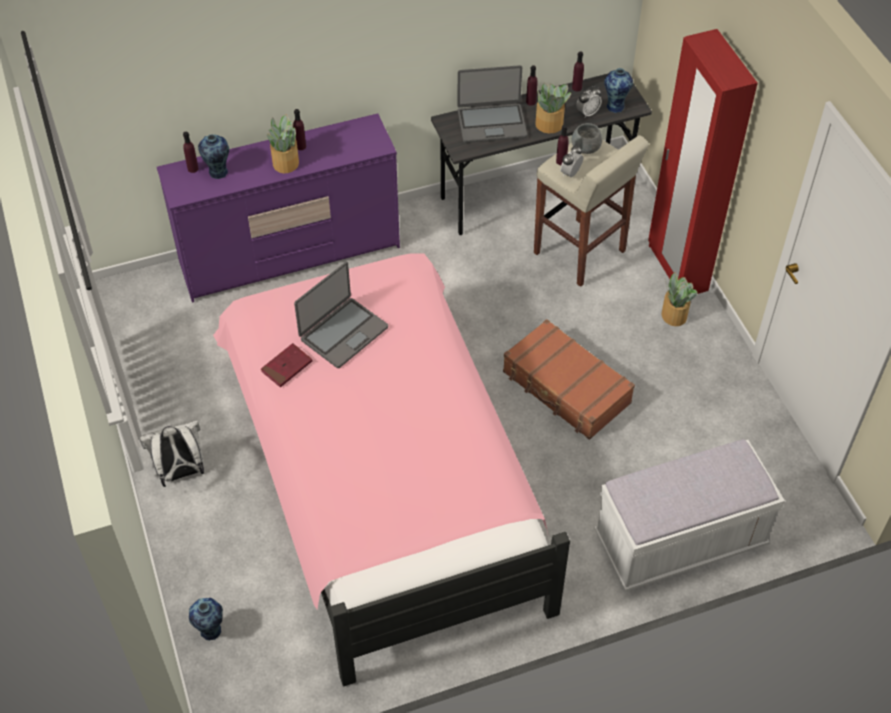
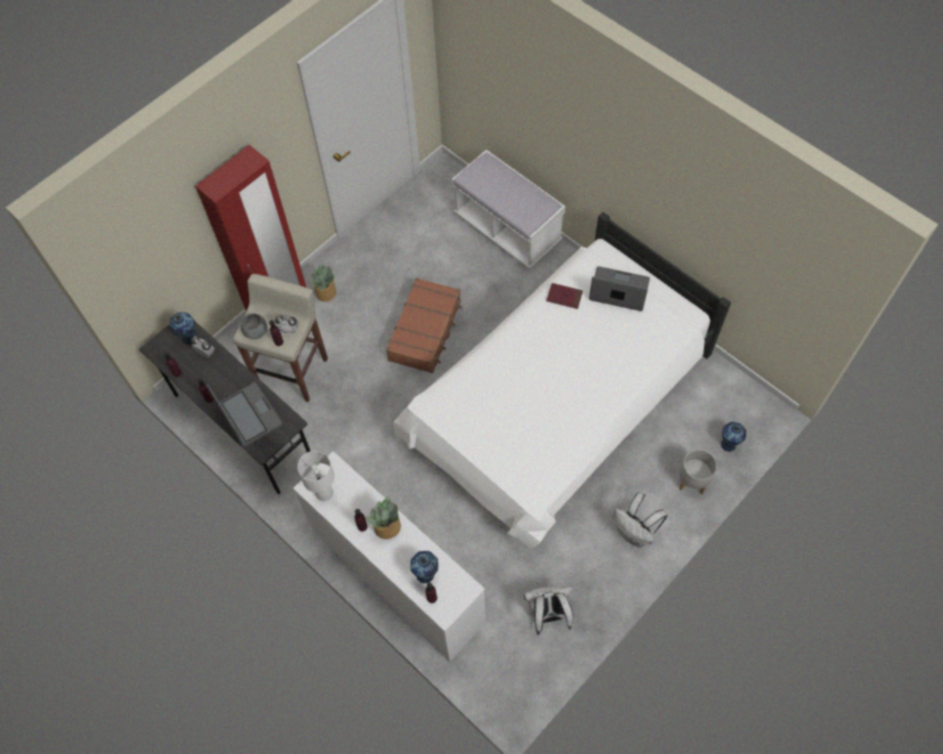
camera: 115 degrees left, 10 degrees up
(160, 355) = (548, 615): none -> white backpack
(195, 564) = (692, 481): none -> grey planter
(287, 367) = (566, 436): red book -> red book (564, 297)
(290, 255) = (397, 576): purple dresser -> white dresser
(343, 333) = (516, 416): laptop -> laptop (619, 291)
(354, 132) = (325, 493): none -> white table lamp
(385, 476) = (558, 404): pink bed -> white bed
(549, 125) = (232, 374): potted plant -> none

